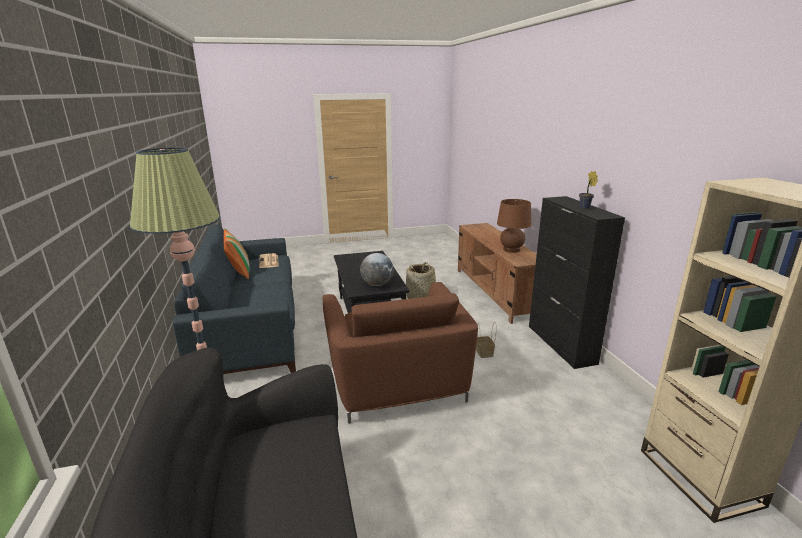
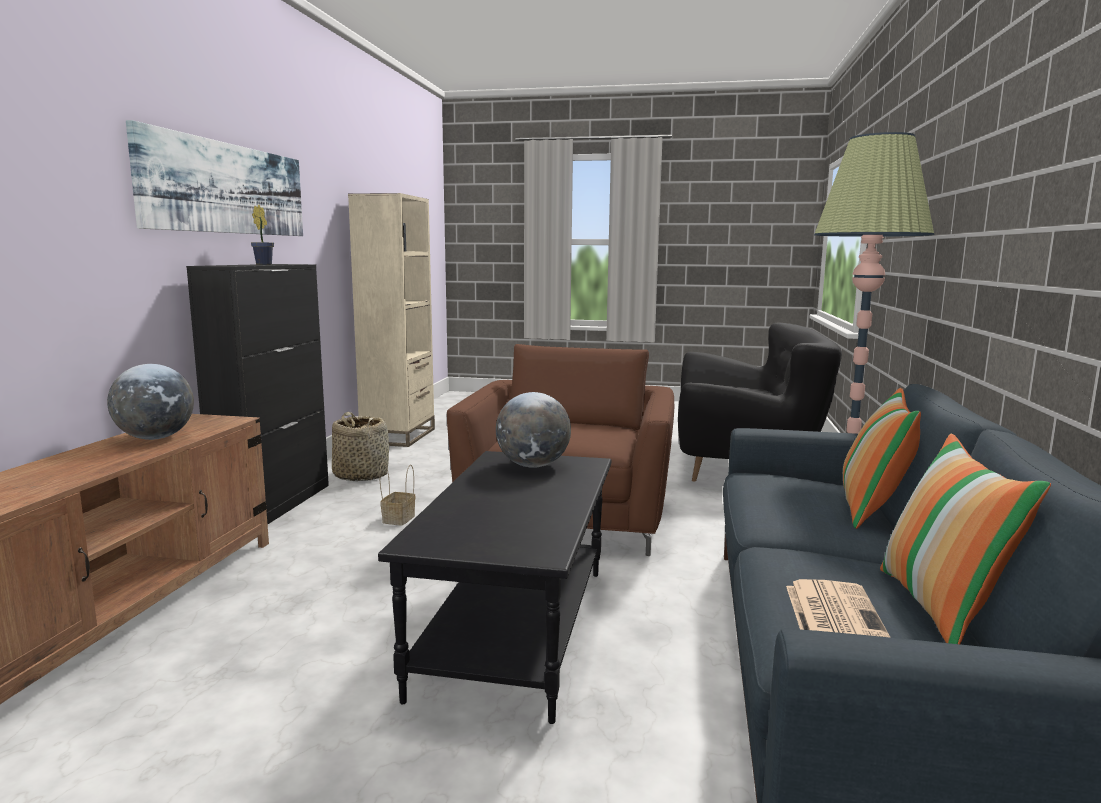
camera: 155 degrees left, 10 degrees down
(232, 303) = (872, 510): none -> pillow
(421, 297) = (310, 654): basket -> basket (361, 475)
(511, 250) = (155, 438): brown table lamp -> globe
(608, 159) = (228, 188): none -> picture

